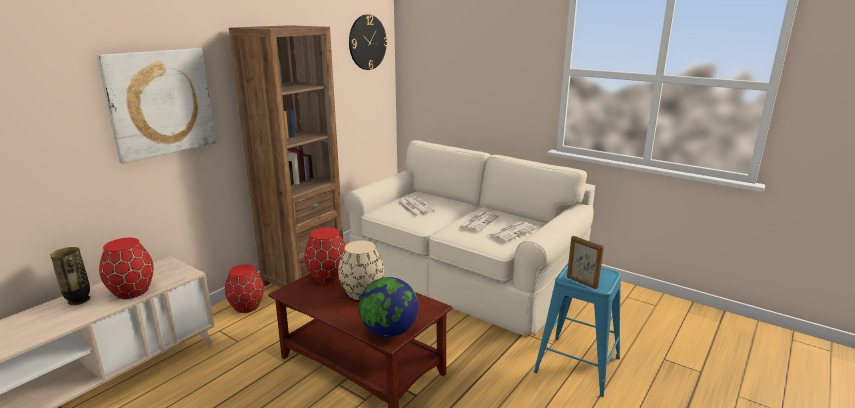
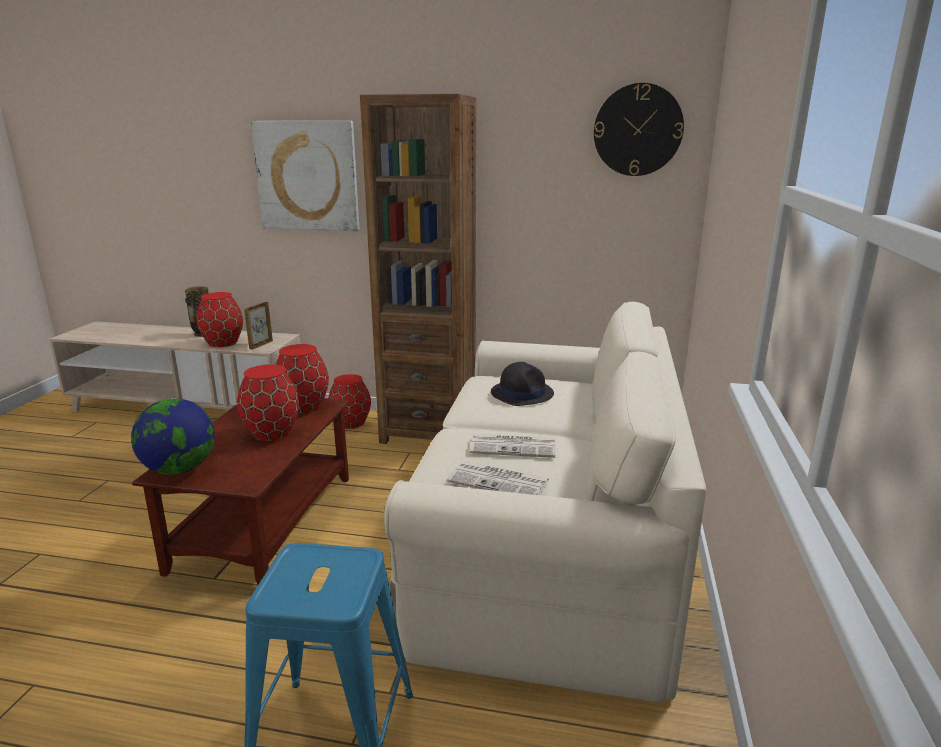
camera: 65 degrees right, 0 degrees up
(362, 292) = (272, 433): beige vase -> red vase
(414, 207) = (522, 393): newspaper -> black hat
(581, 282) = (284, 572): picture frame -> picture frame (260, 345)

